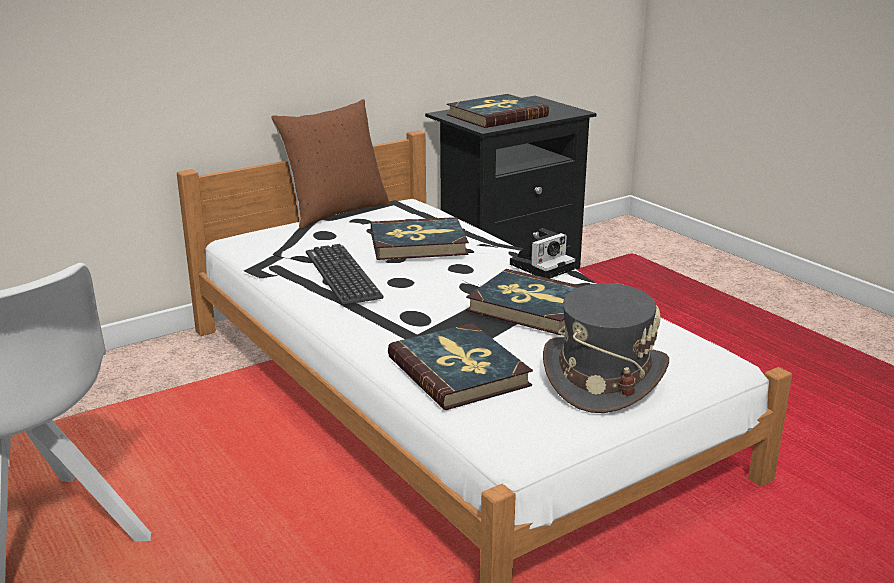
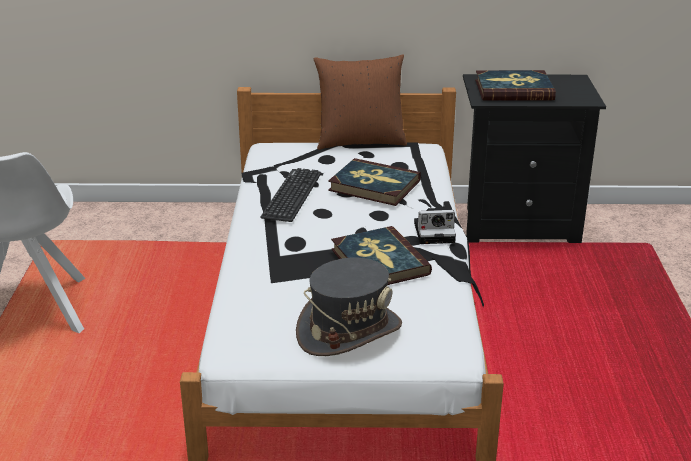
camera: 35 degrees right, 5 degrees up
(459, 371) = (267, 291): book -> none

